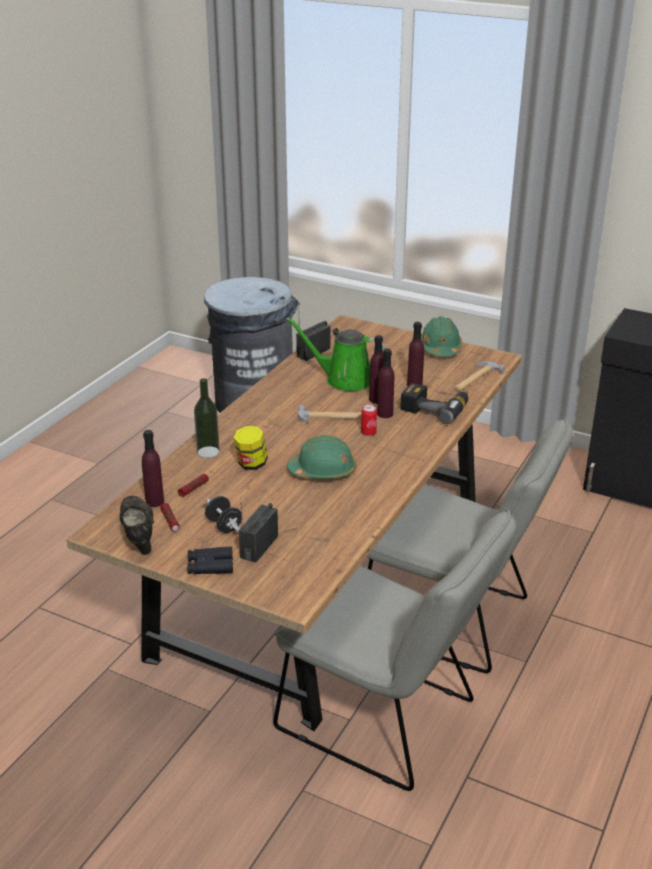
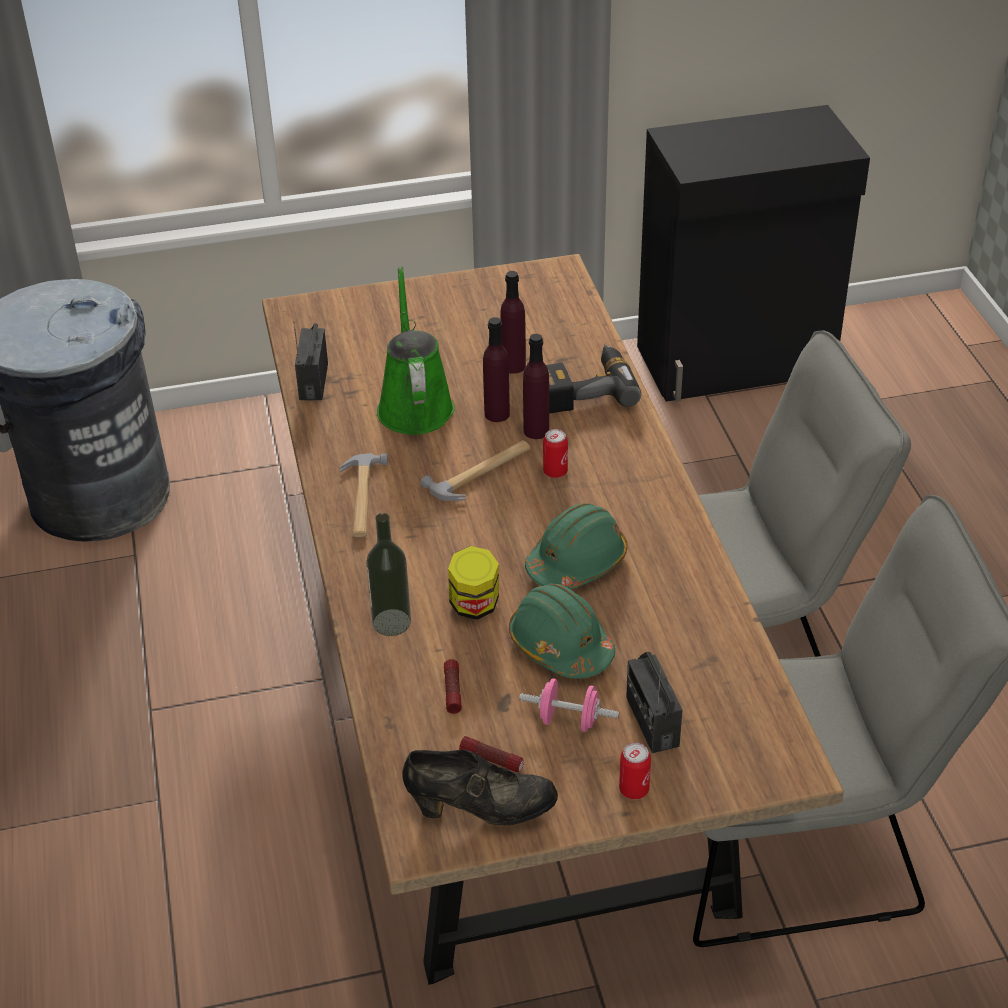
camera: 40 degrees left, 10 degrees up
(138, 535) = (481, 809): black shoe -> black shoe turned 150 degrees clockwise
(155, 501) = (429, 744): purple bottle -> none
(210, 566) = (634, 789): black binoculars -> can
(224, 525) = (569, 720): black dumbbell -> pink dumbbell
(344, 380) = (414, 405): green watering can -> green watering can turned 105 degrees clockwise
(440, 348) = (470, 291): green hard hat -> green hard hat (560, 645)
(475, 378) = (572, 318): hammer -> hammer (361, 498)

